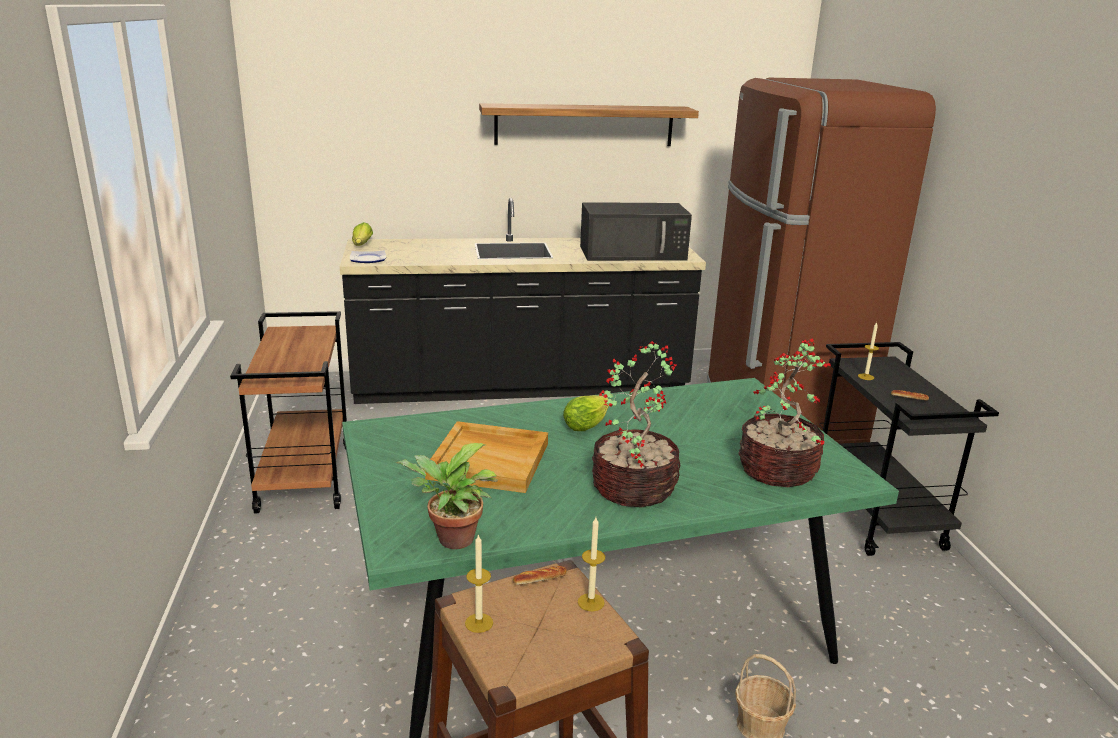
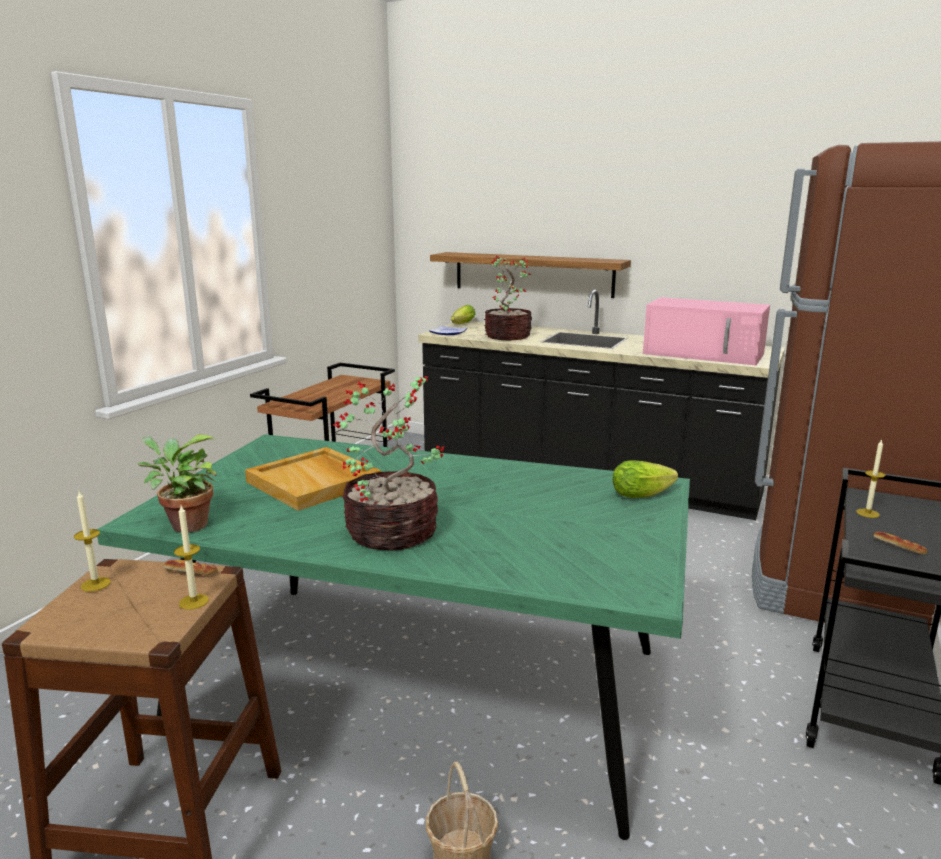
camera: 35 degrees right, 5 degrees down
(584, 125) = (683, 220): shelf -> shelf (533, 274)
(588, 424) = (444, 477): lettuce -> lettuce (645, 494)
(634, 253) = (705, 354): black microwave -> pink microwave
(779, 471) = (563, 560): potted plant -> potted plant (507, 336)

